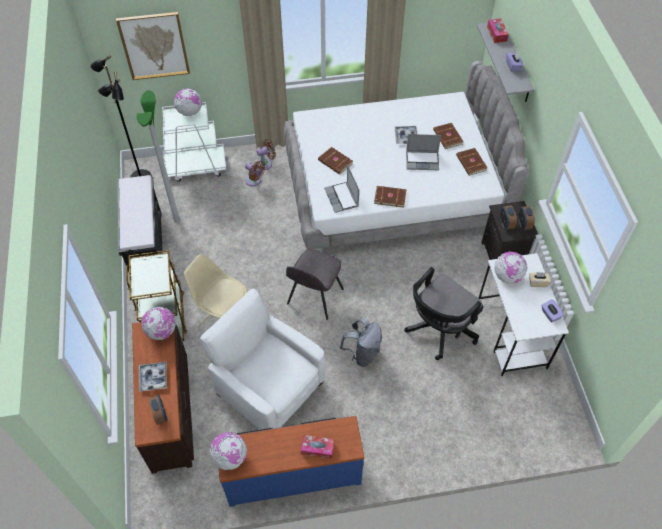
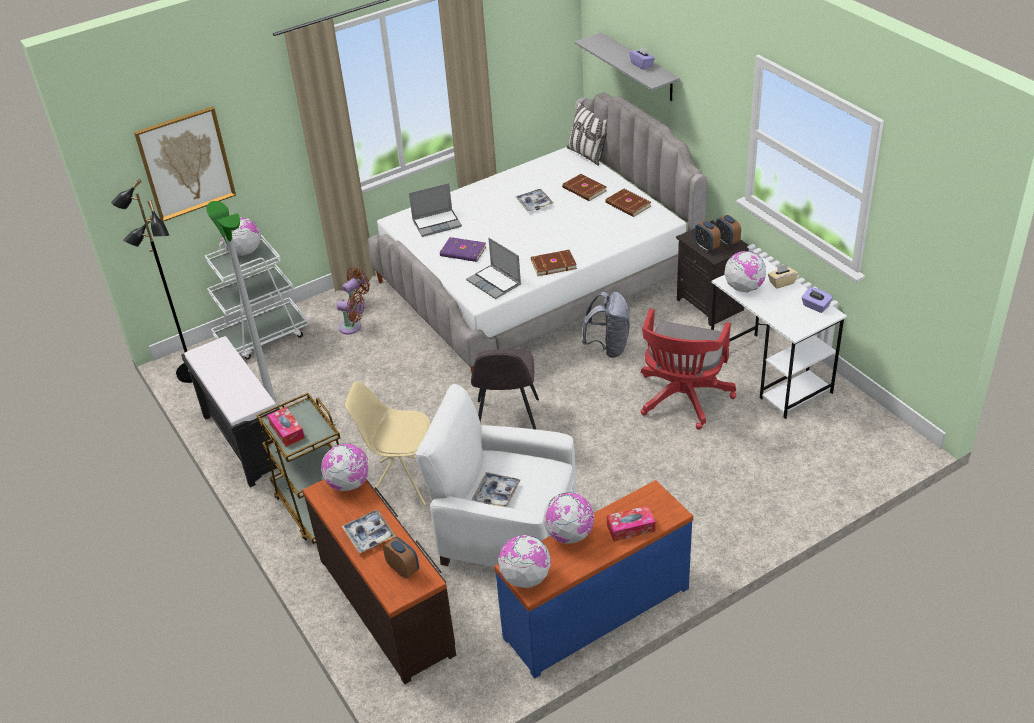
camera: 20 degrees left, 15 degrees down
(256, 373) = (496, 493): none -> tray
(275, 435) = (569, 535): none -> globe
(335, 162) = (463, 252): brown book -> purple book
(362, 353) = (604, 455): grey backpack -> grey backpack (608, 347)
(422, 160) = (569, 219): laptop -> laptop (437, 223)
(439, 330) = (682, 400): black office chair -> red office chair
(467, 105) = (587, 155): none -> pillow
(496, 34) = (603, 43): tissue box -> tissue box (287, 431)

